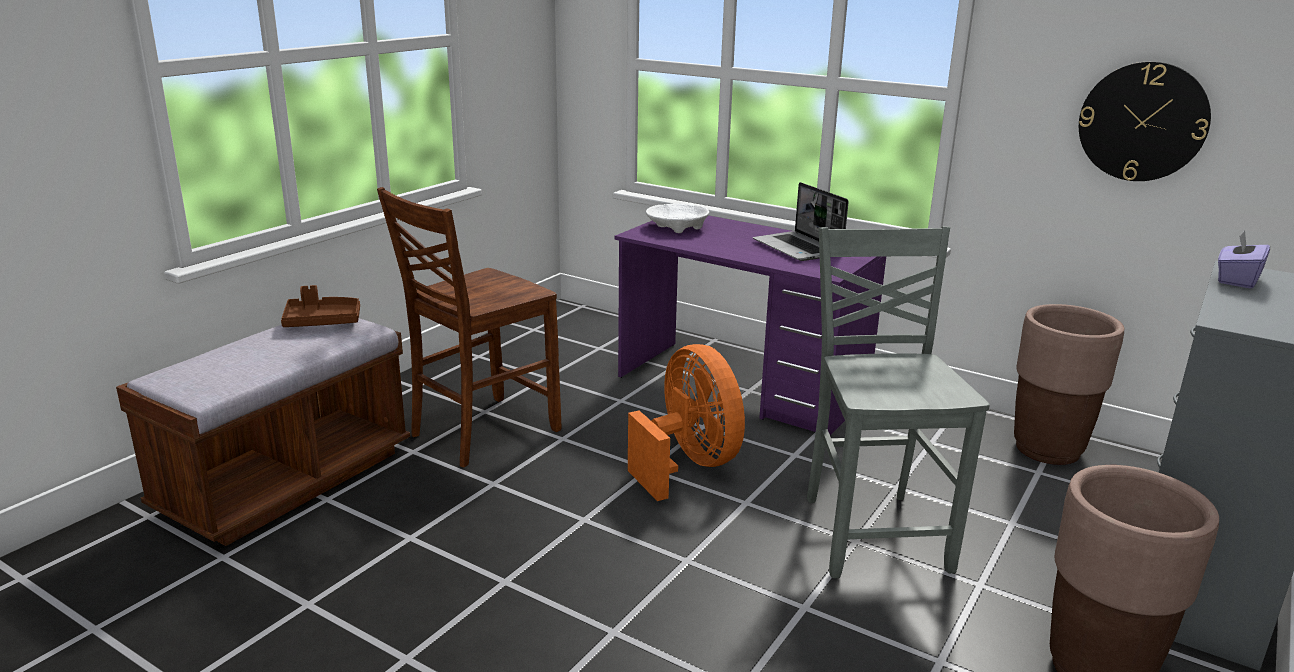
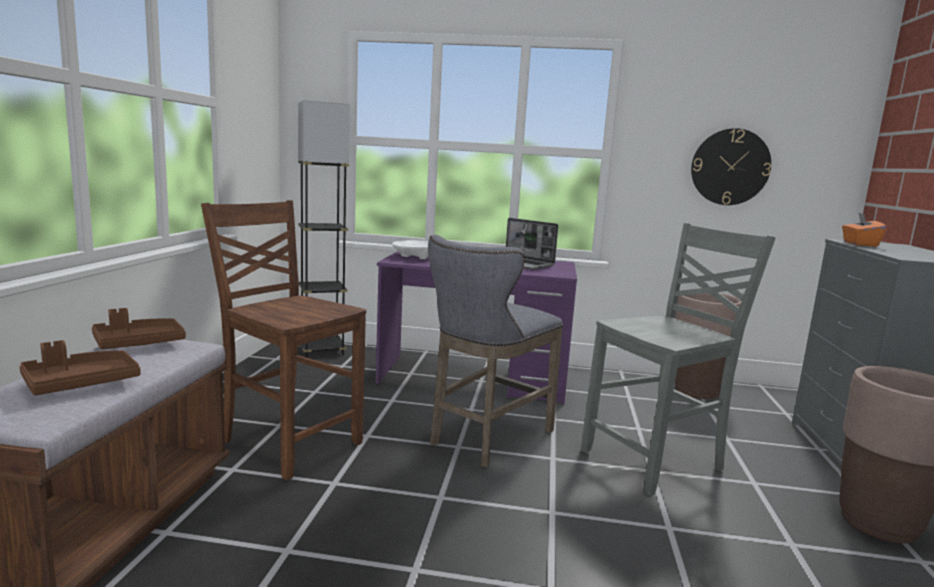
camera: 25 degrees left, 10 degrees down
(249, 361) = (80, 383): none -> brown tray
(481, 432) = (289, 442): brown chair -> brown chair turned 105 degrees clockwise
(591, 324) = (322, 350): none -> grey floor lamp
(688, 465) = (485, 438): orange fan -> grey stool
(873, 532) = (656, 461): grey chair -> grey chair turned 90 degrees clockwise
(1236, 280) = (859, 244): purple tissue box -> orange tissue box

